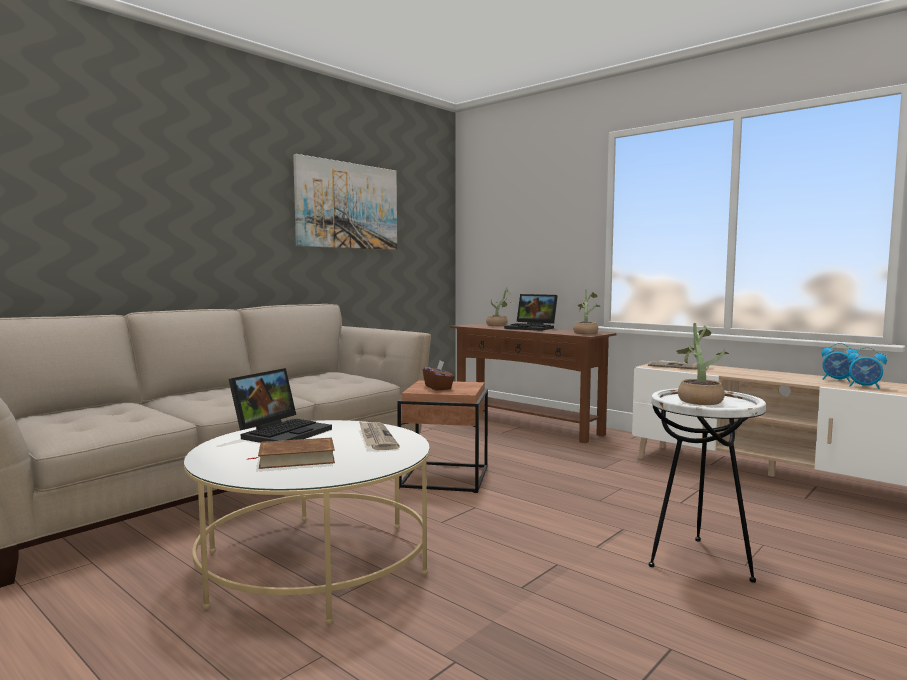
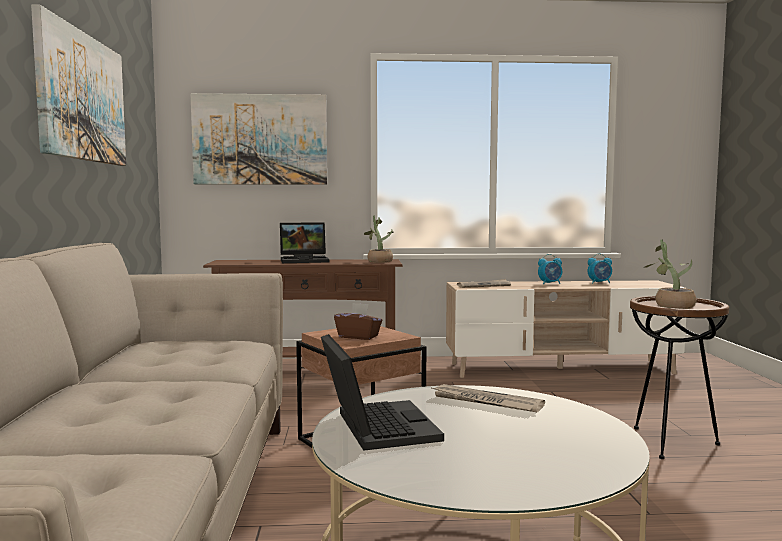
camera: 45 degrees left, 0 degrees up
(296, 458) = (513, 447): brown book -> none
(499, 325) = (257, 260): potted plant -> none
(520, 222) = (260, 140): none -> picture
(700, 561) = (671, 443): white side table -> brown side table
(865, 387) = (628, 285): alarm clock -> alarm clock (550, 283)

